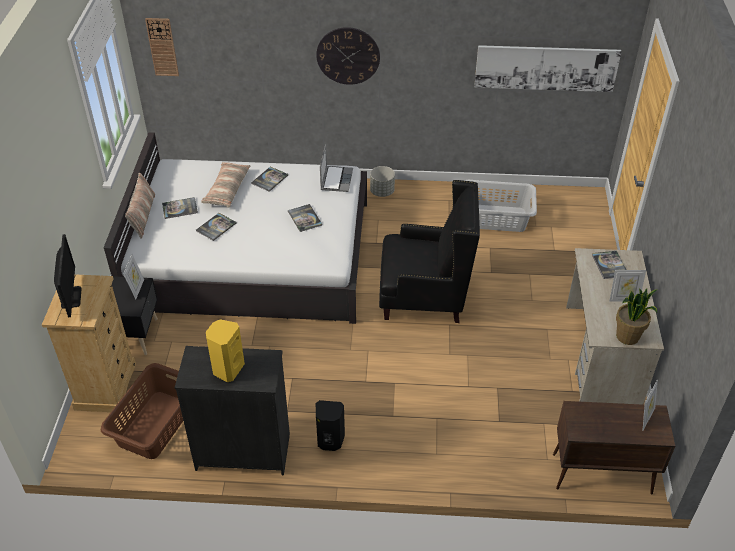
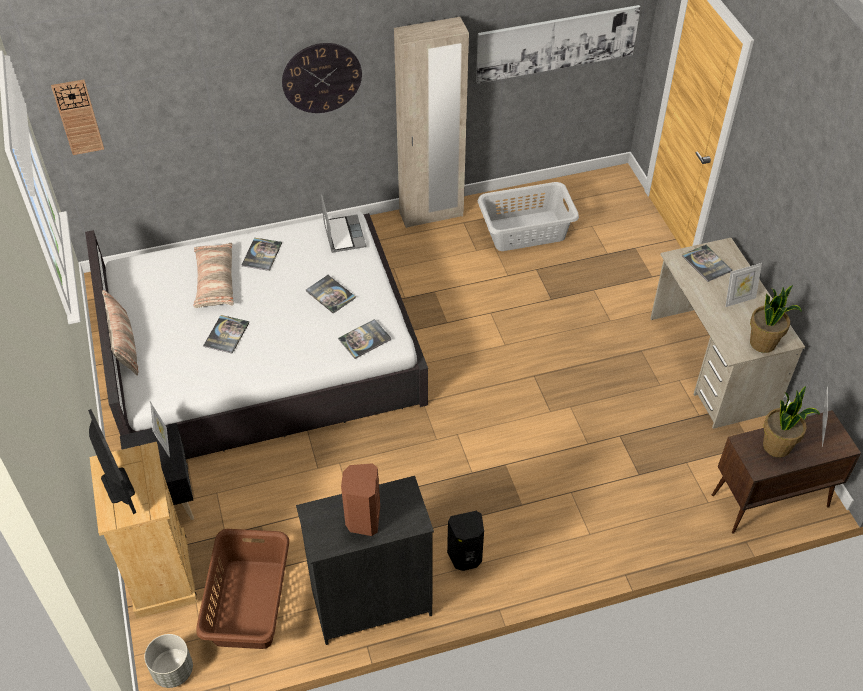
camera: 20 degrees left, 5 degrees up
(180, 208) = (167, 322): book -> book (364, 339)
(227, 369) = (362, 519): yellow speaker -> brown speaker
(382, 192) = (381, 231): grey planter -> grey planter (172, 670)
(424, 300) = (492, 354): black armchair -> none
(426, 189) = (431, 214): none -> beige wardrobe
(602, 420) = (777, 446): none -> potted plant

